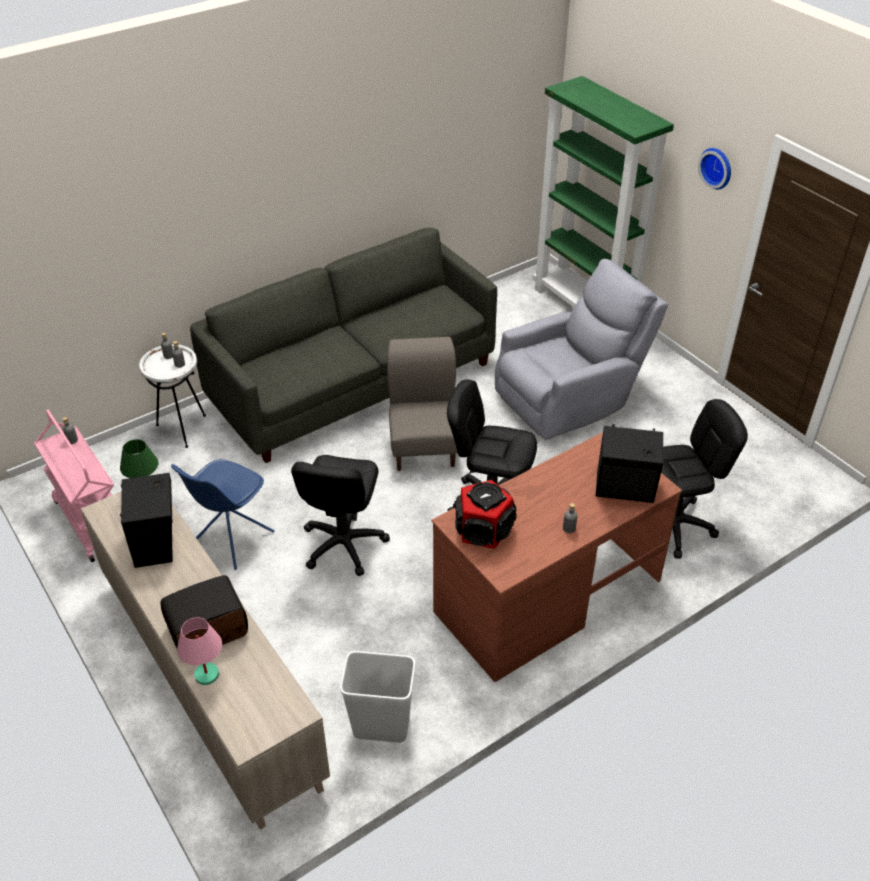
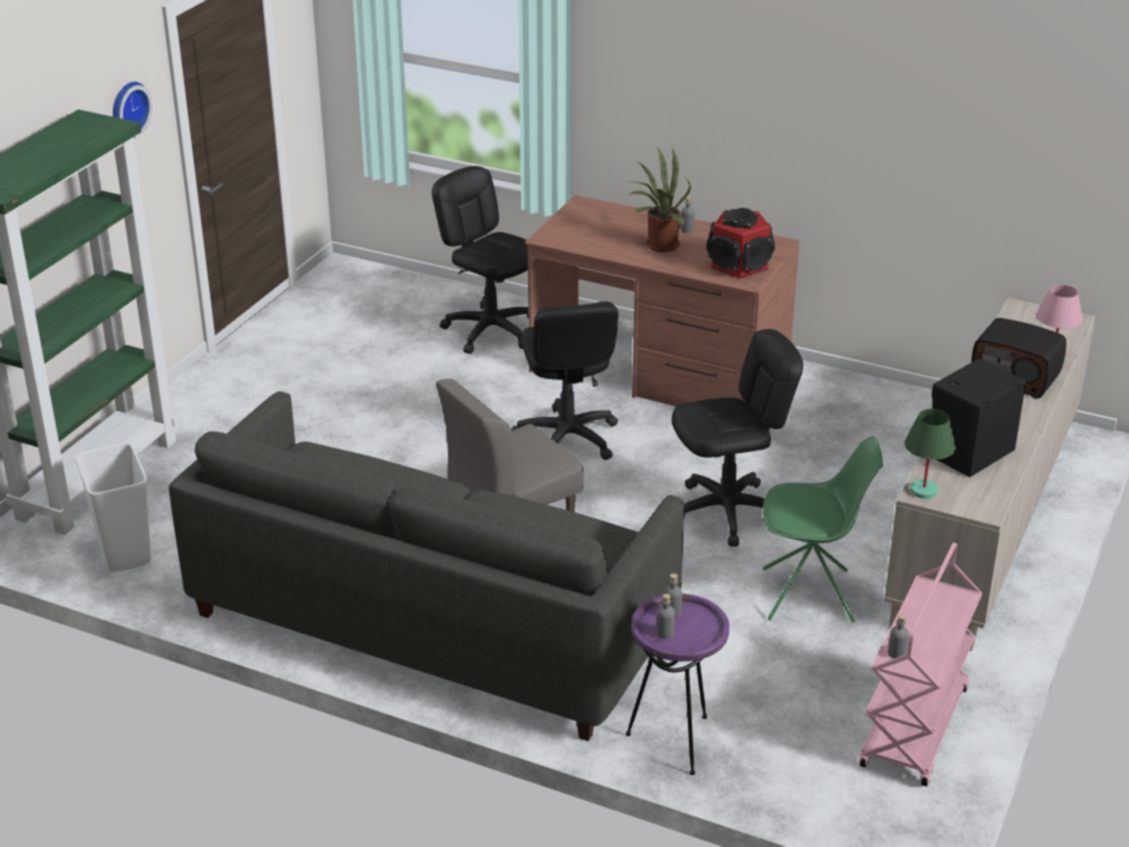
camera: 120 degrees left, 10 degrees down
(183, 429) = (674, 741): white side table -> purple side table
(230, 539) = (810, 595): blue chair -> green chair
(380, 726) = (903, 411): white trash can -> white trash can (126, 553)
(551, 498) = (659, 245): none -> potted plant
(570, 398) = (323, 438): grey armchair -> none
(626, 489) = (605, 216): black speaker -> none

